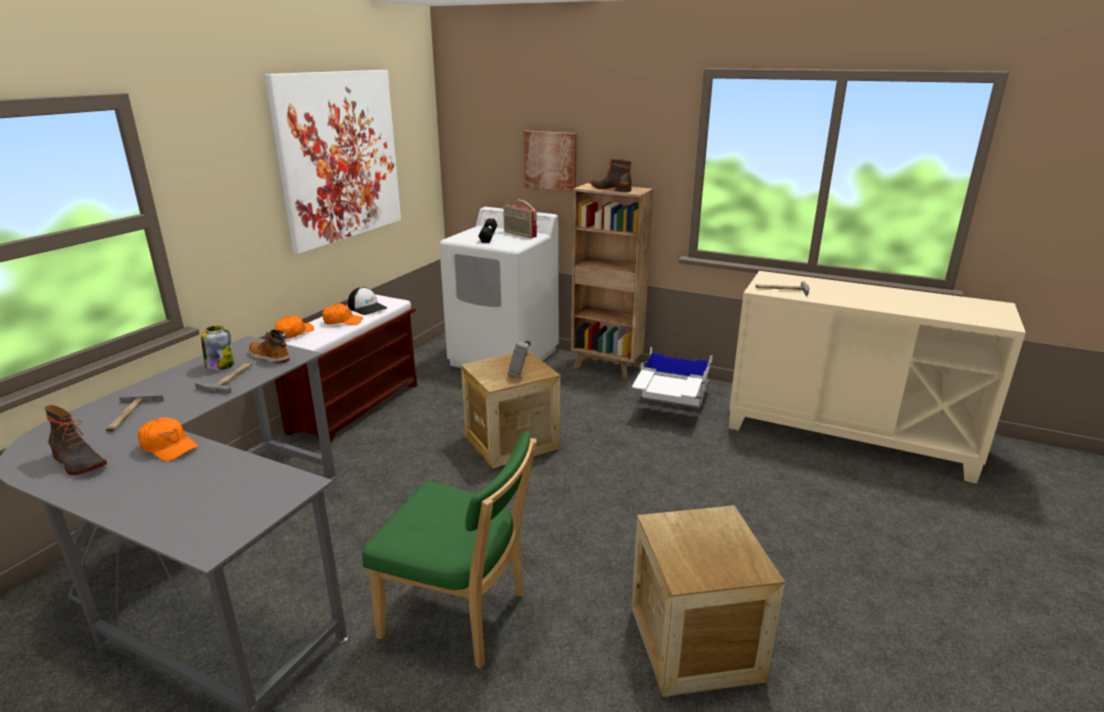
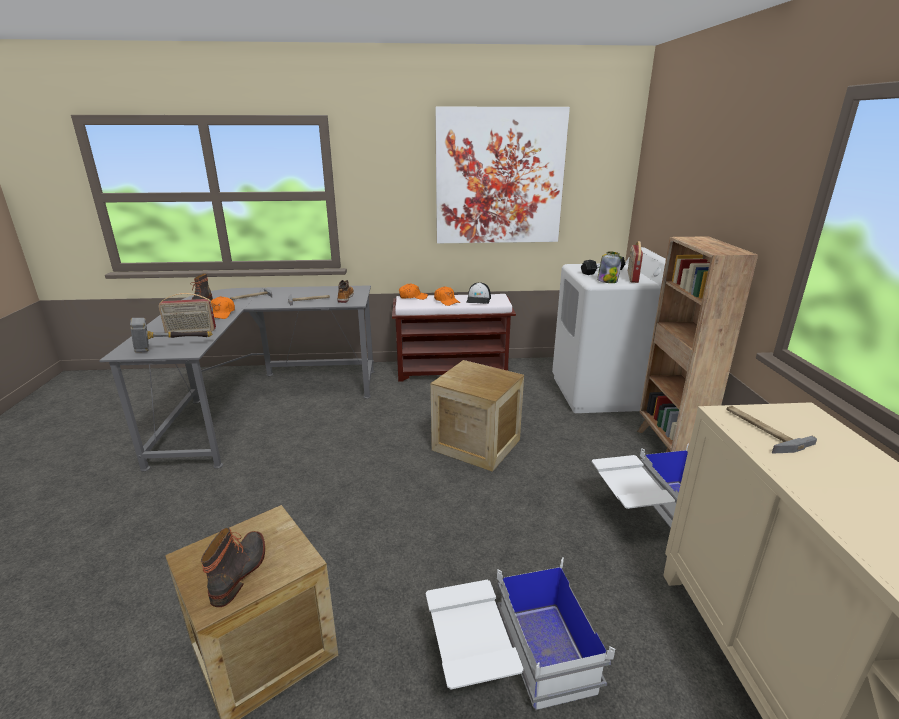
camera: 60 degrees right, 0 degrees up
(209, 479) = (190, 331): none -> radio
(220, 365) = (323, 293): jar -> jar (607, 281)
(460, 617) = (252, 502): green chair -> none
(522, 365) = (491, 381): hammer -> hammer (171, 348)
(550, 160) = (692, 207): picture -> none
(611, 188) = (705, 244): boot -> boot (240, 571)
(768, 515) = (509, 663): none -> white storage box

